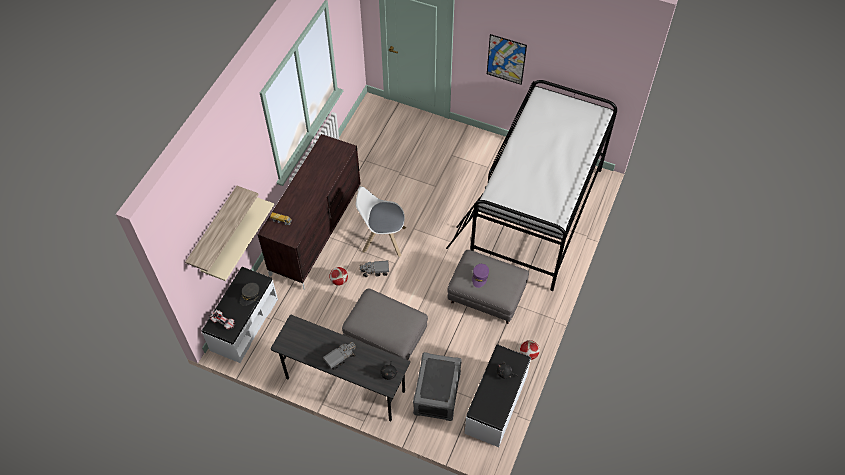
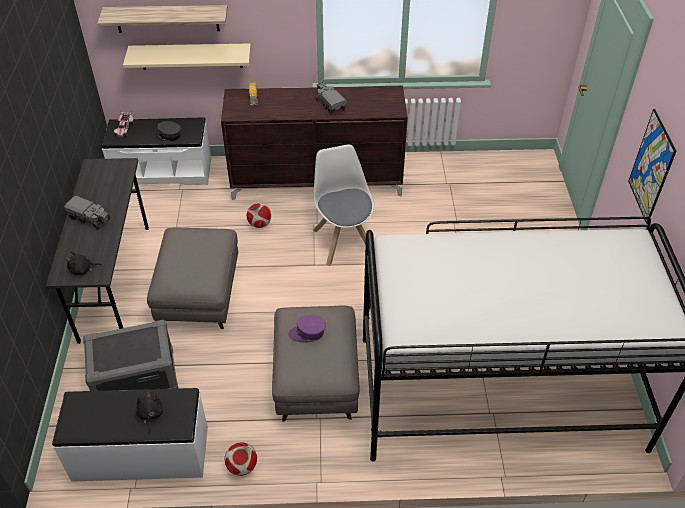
camera: 65 degrees right, 10 degrees down
(375, 271) = (291, 250): toy truck -> toy truck (329, 104)

